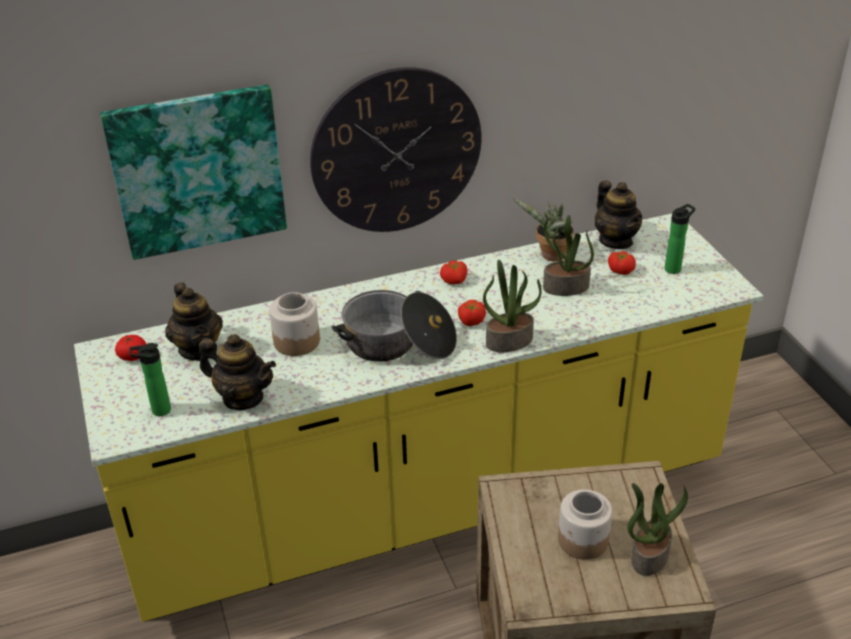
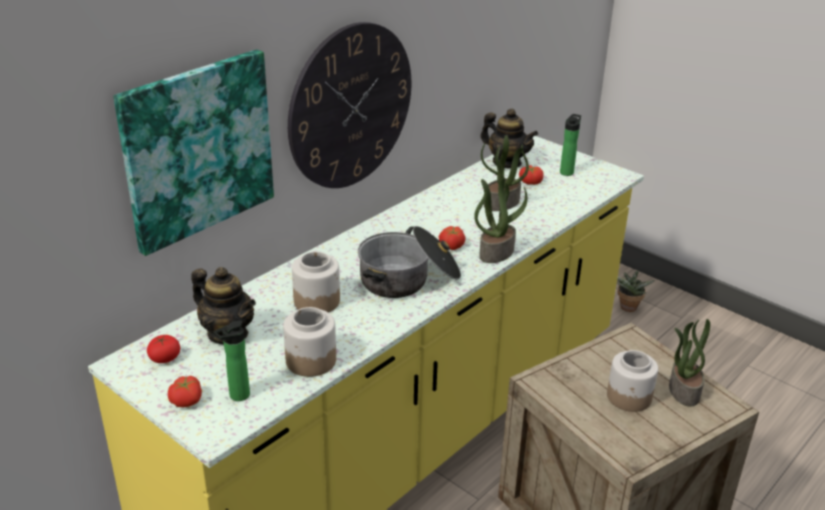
camera: 30 degrees left, 5 degrees down
(243, 398) = (310, 360): teapot -> jar
(454, 280) = (409, 220): tomato -> tomato (187, 400)
(550, 256) = (468, 185): potted plant -> potted plant (627, 308)

